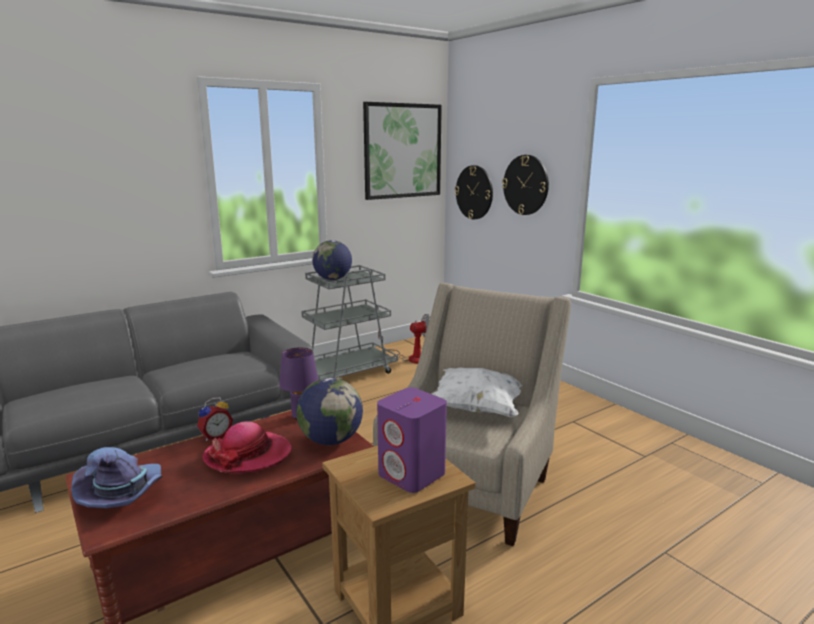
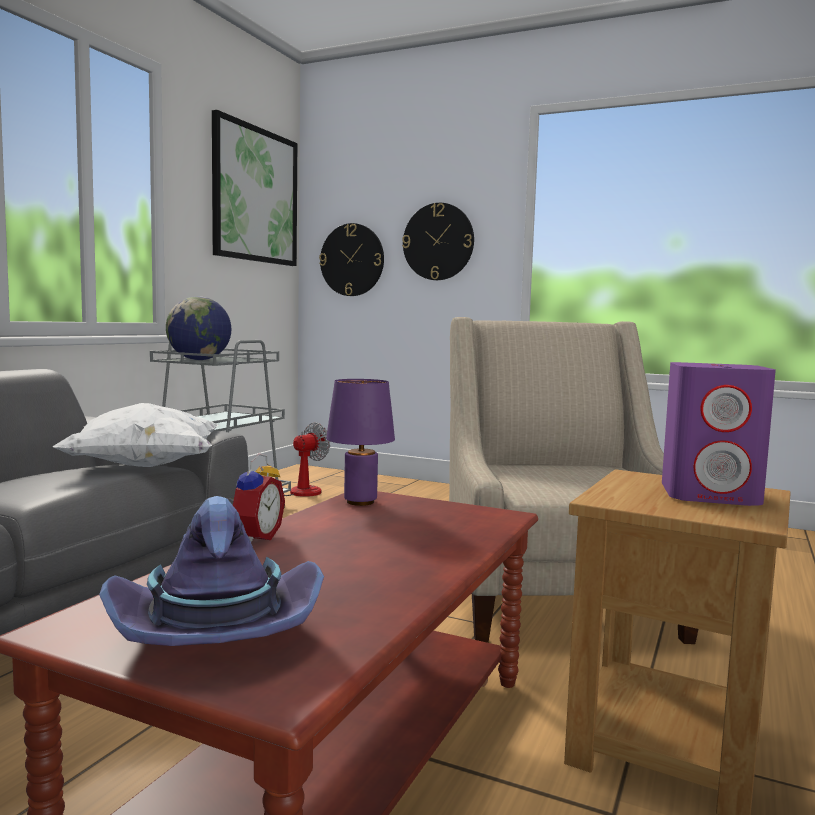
camera: 30 degrees left, 10 degrees down
(248, 455) = (364, 548): hat -> none
(331, 440) = (459, 515): globe -> none
(476, 408) = (570, 472): white pillow -> white pillow (144, 466)

